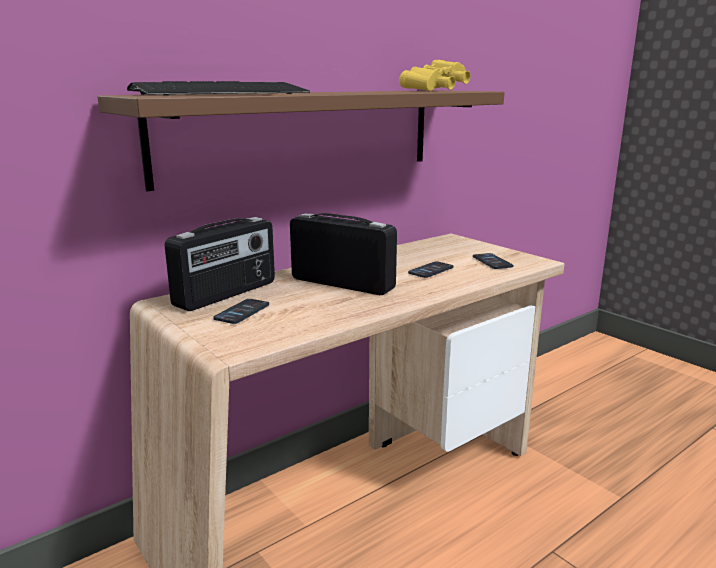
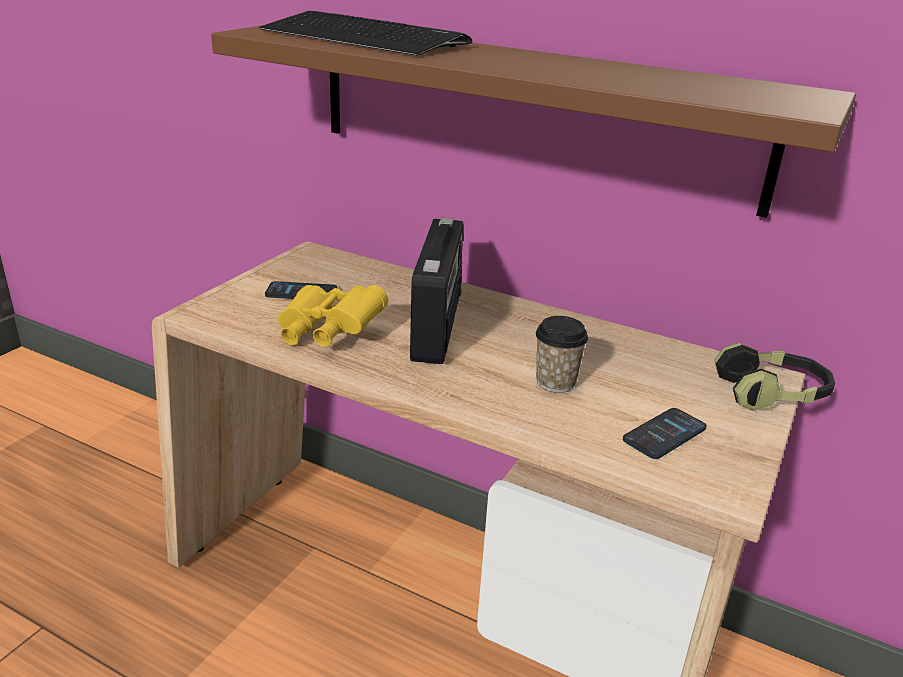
camera: 65 degrees right, 10 degrees up
(227, 294) = (351, 273): radio -> none
(431, 270) = (555, 382): phone -> cup
(437, 90) = (735, 91): yellow binoculars -> yellow binoculars (327, 333)
(466, 240) = (771, 394): none -> headphones

